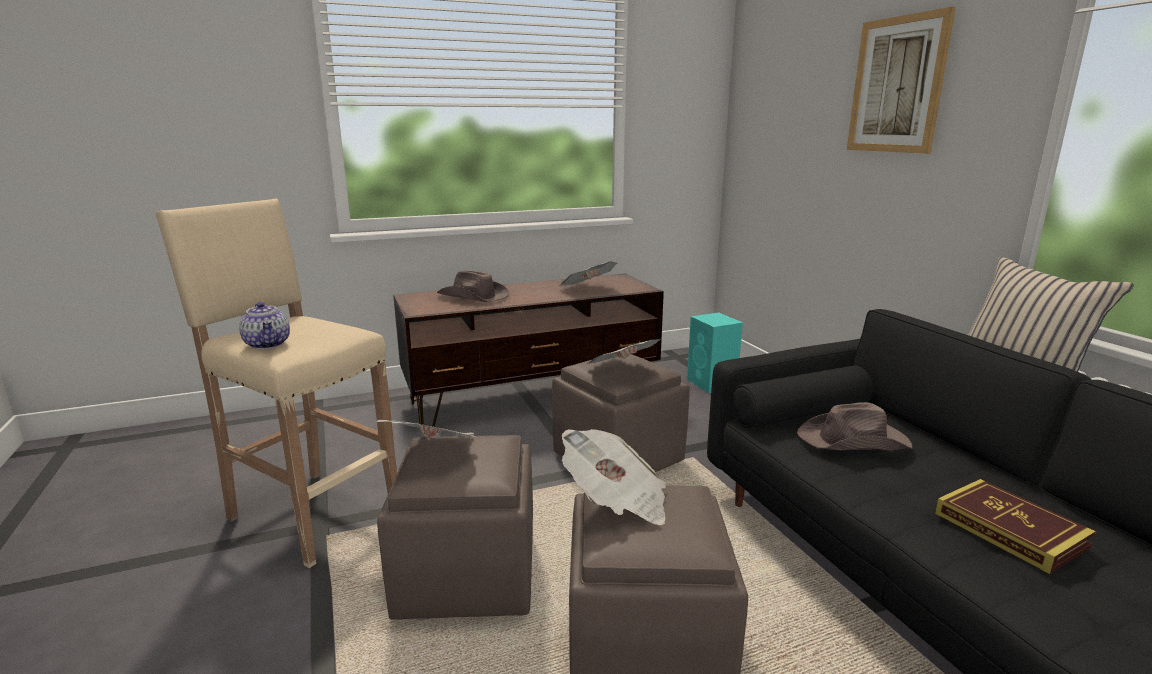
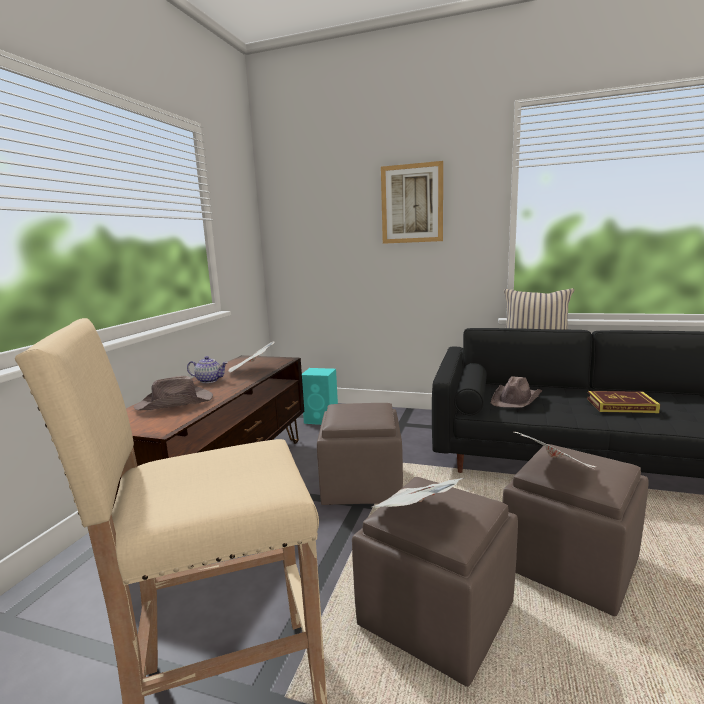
camera: 50 degrees left, 5 degrees down
(268, 344) = (229, 492): teapot -> teapot (209, 380)
(622, 370) = (367, 413): newspaper -> none

